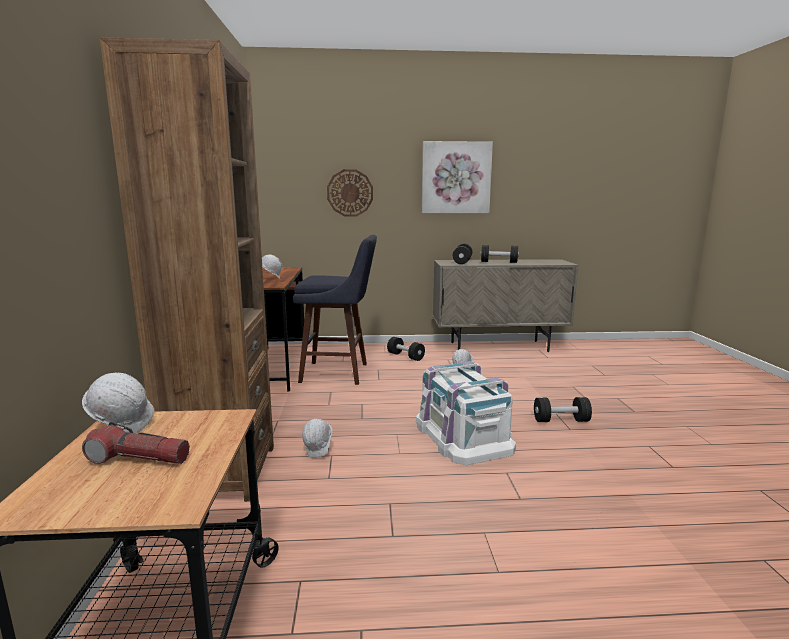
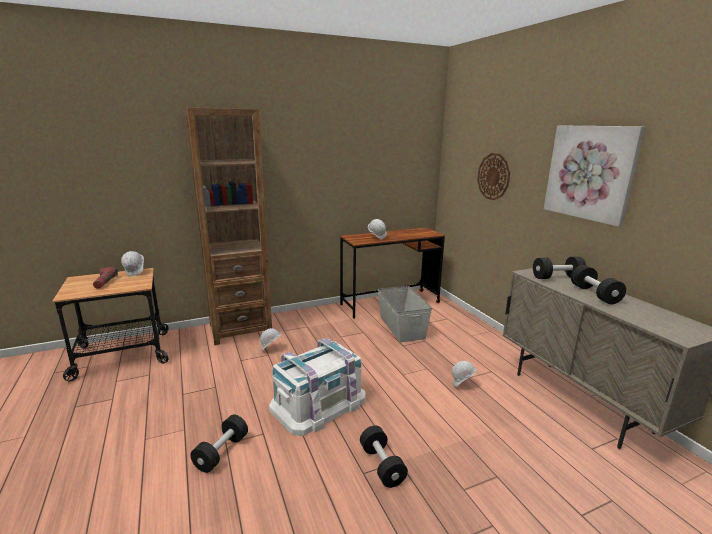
camera: 70 degrees right, 5 degrees up
(339, 373) = (401, 327): blue stool -> grey storage box
(405, 356) = (472, 347): black dumbbell -> black dumbbell (221, 452)

